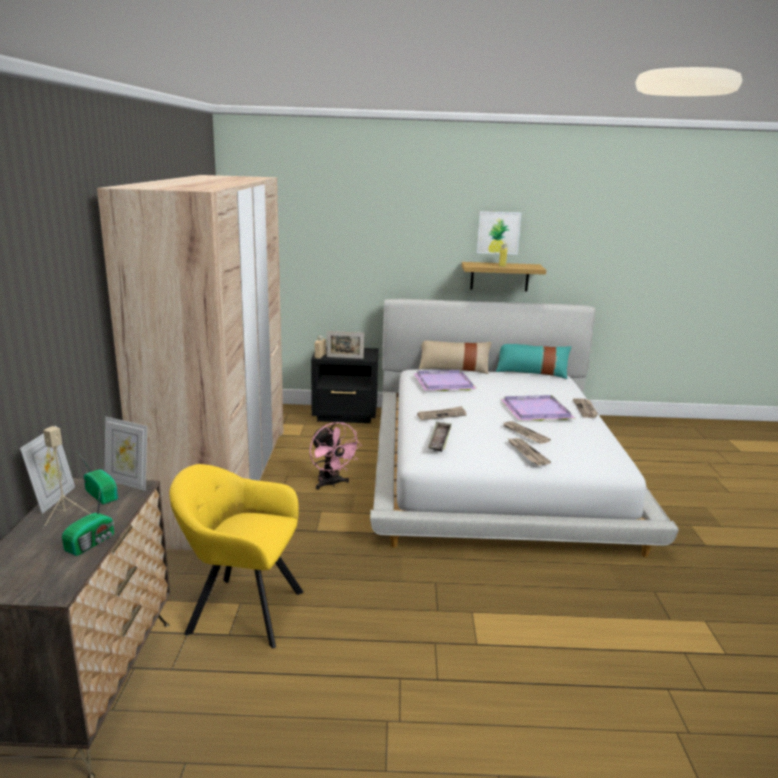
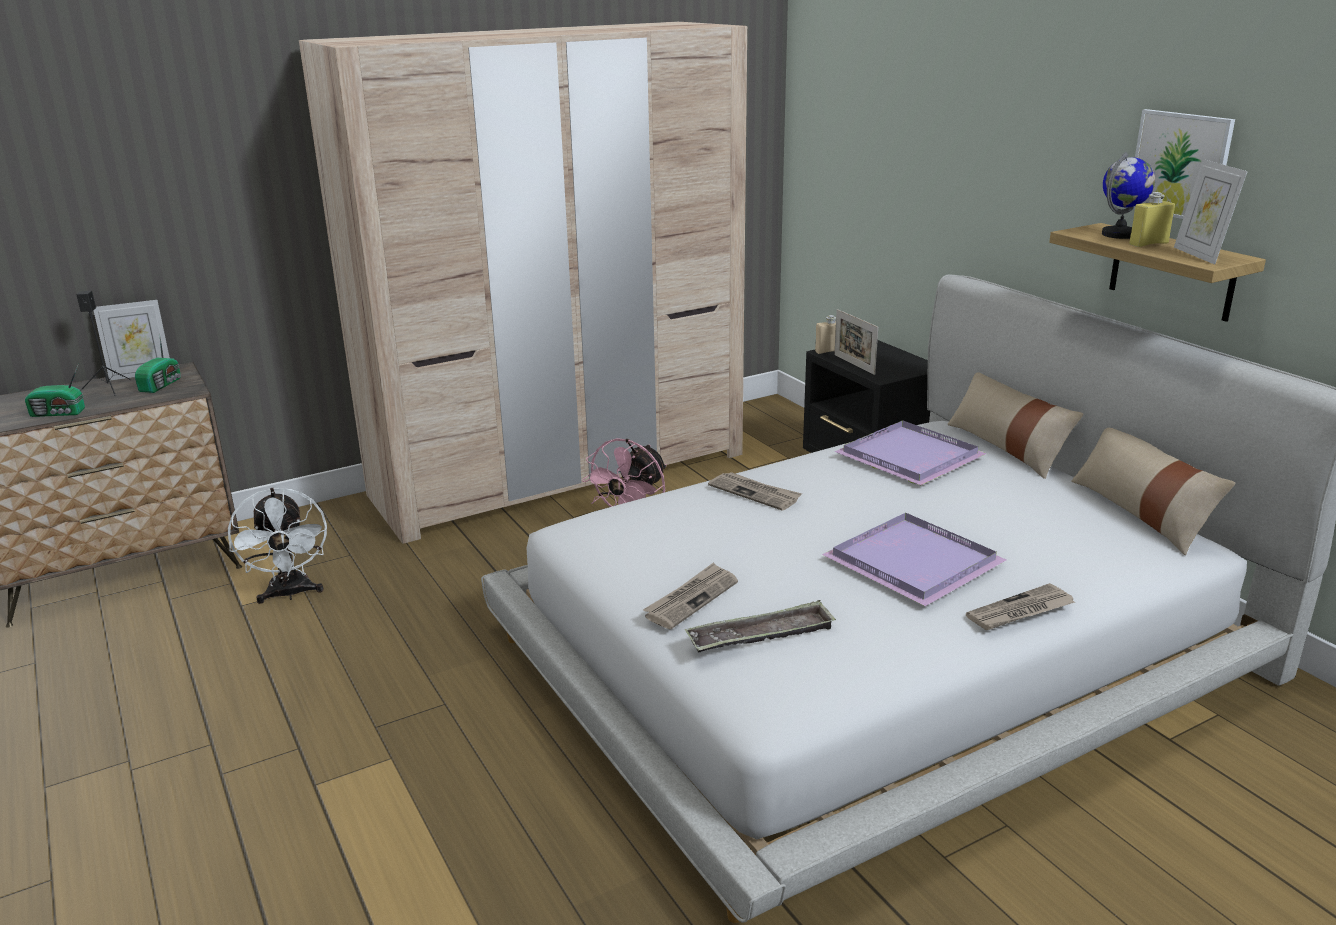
camera: 60 degrees right, 5 degrees up
(65, 515) = (109, 388): beige speaker -> black speaker
(128, 482) = (195, 384): picture frame -> picture frame (1200, 255)
(241, 609) = (290, 594): yellow armchair -> white fan
(440, 440) = (649, 518): tray -> tray (761, 635)
(484, 264) = (1120, 234): none -> globe
(524, 434) = (776, 577): newspaper -> none
(531, 373) = (1140, 513): turquoise pillow -> beige pillow

